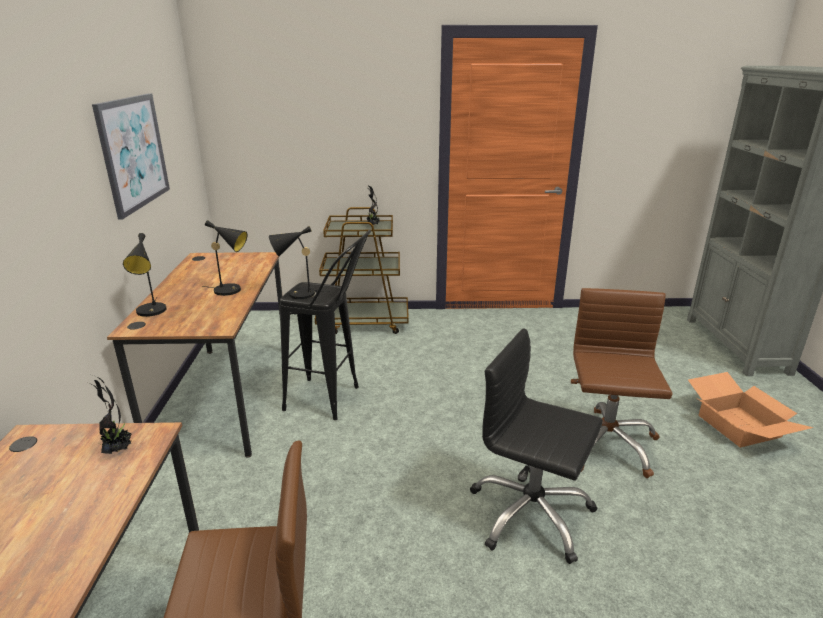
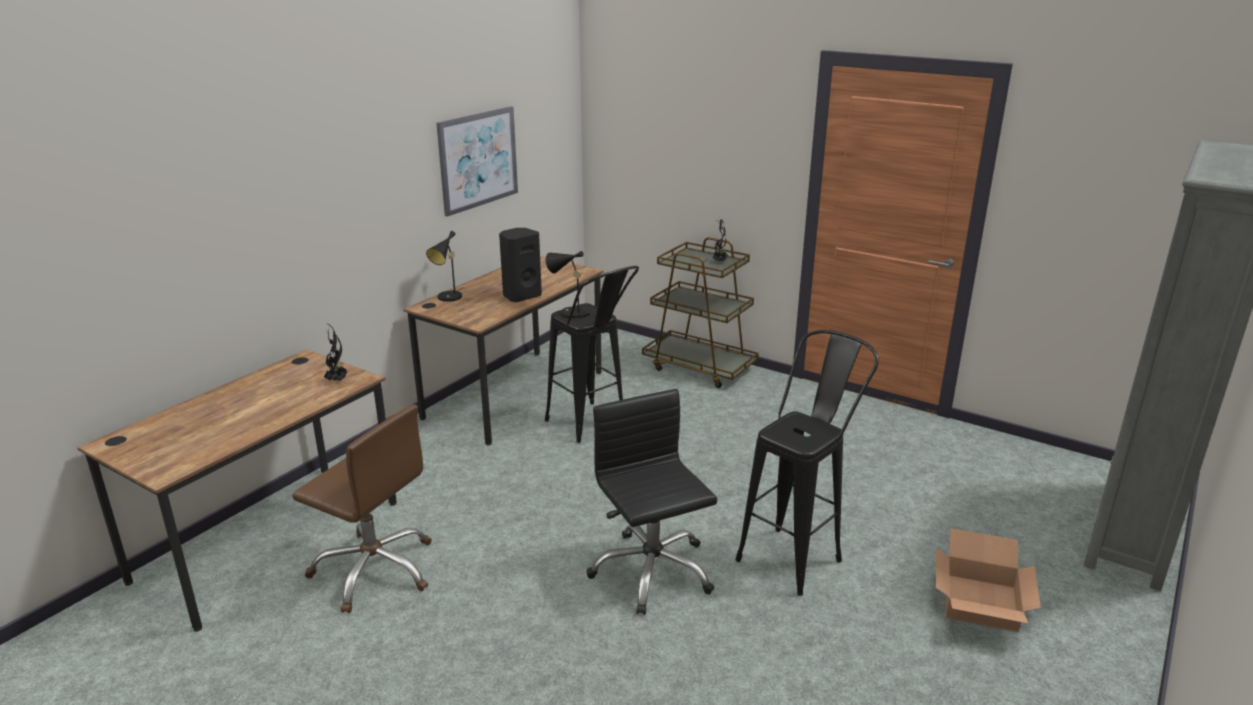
camera: 35 degrees right, 0 degrees up
(231, 290) = (521, 296): black table lamp -> black speaker
(604, 443) = (797, 553): brown office chair -> black stool

